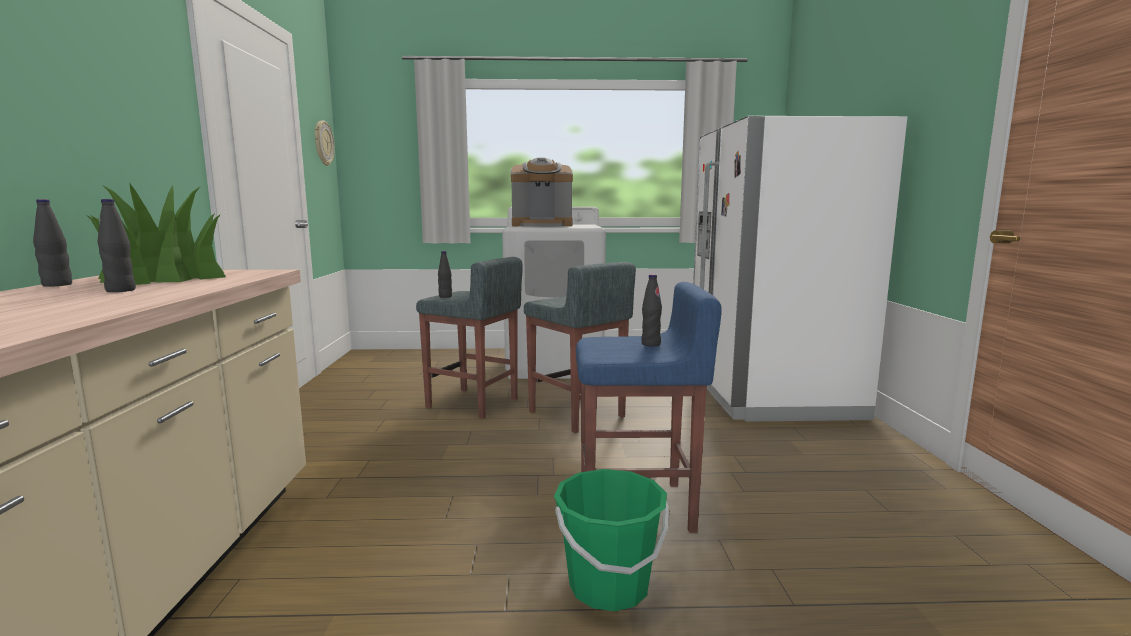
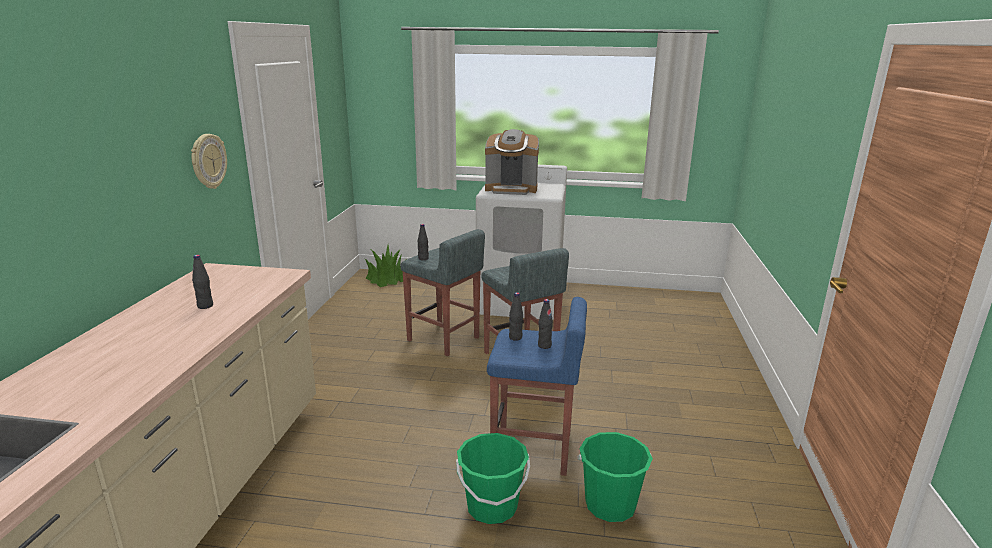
camera: 10 degrees right, 10 degrees up
(57, 285) = (168, 292): black bottle -> black bottle (515, 337)
(165, 277) = (227, 282): potted plant -> potted plant (387, 279)
(323, 143) = (336, 105): wall clock -> wall clock (208, 161)
(769, 394) = (689, 352): white fridge -> none
(778, 562) = (610, 505): none -> green bucket

